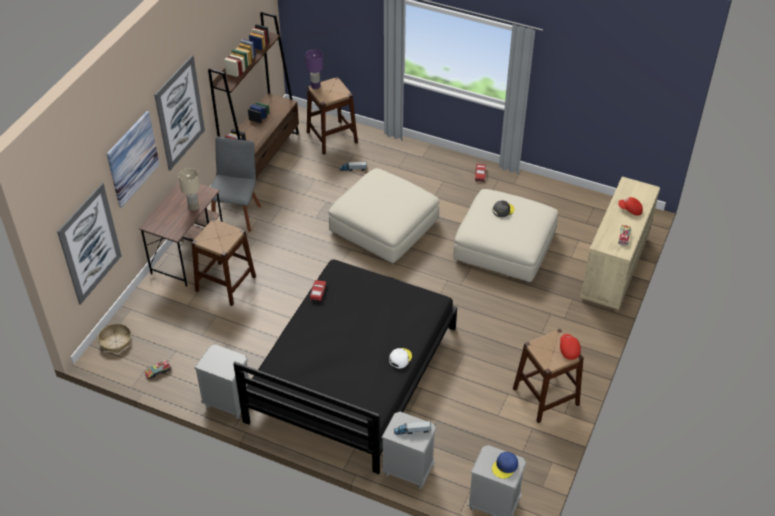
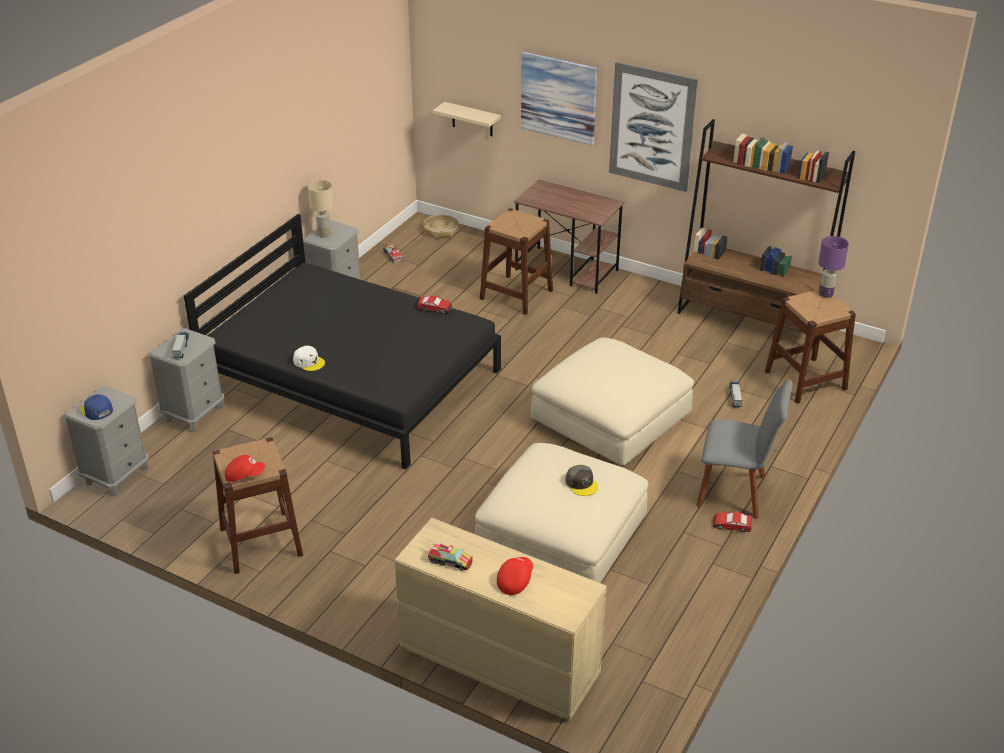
camera: 95 degrees right, 10 degrees down
(90, 244) = (472, 119): picture -> beige shelf
(194, 207) = (571, 209): beige table lamp -> beige table lamp (324, 234)
(237, 214) = (638, 302): grey chair -> grey chair (736, 492)

